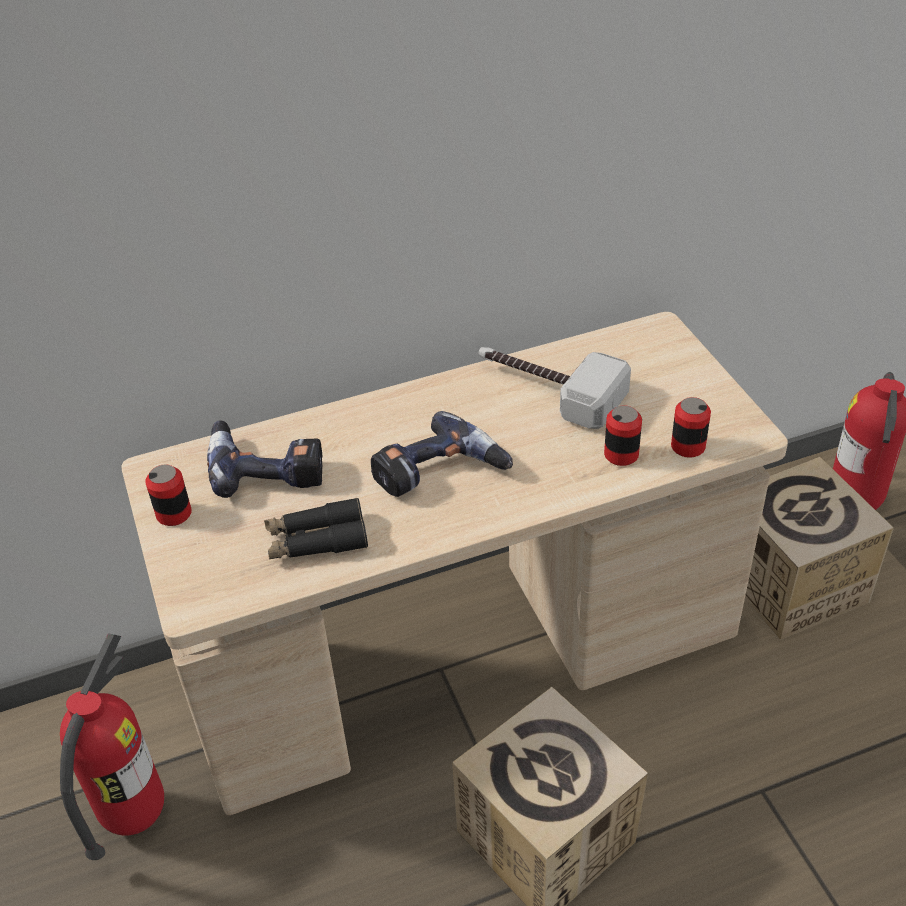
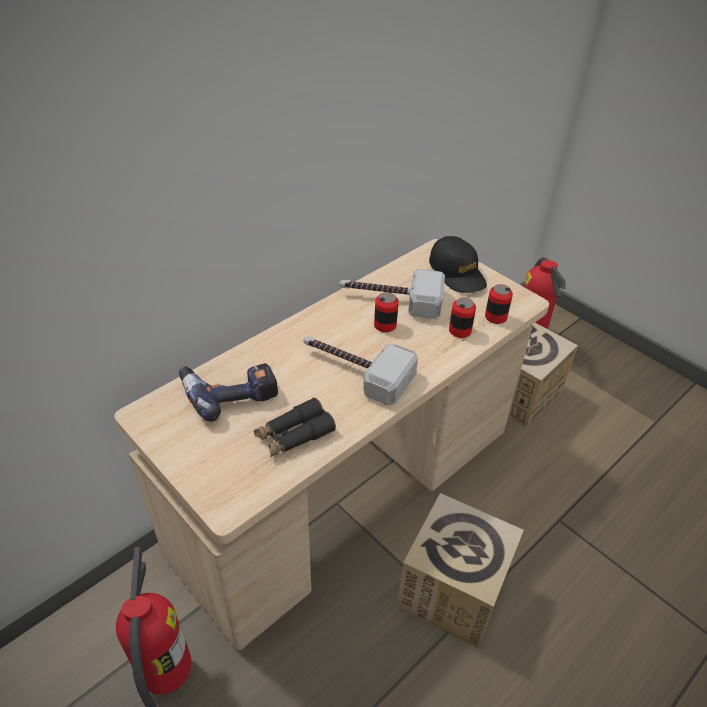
camera: 25 degrees left, 0 degrees up
(174, 514) = (176, 443): can -> can (385, 325)
(440, 475) = (354, 370): power drill -> hammer
(670, 369) = (457, 273): none -> black cap

